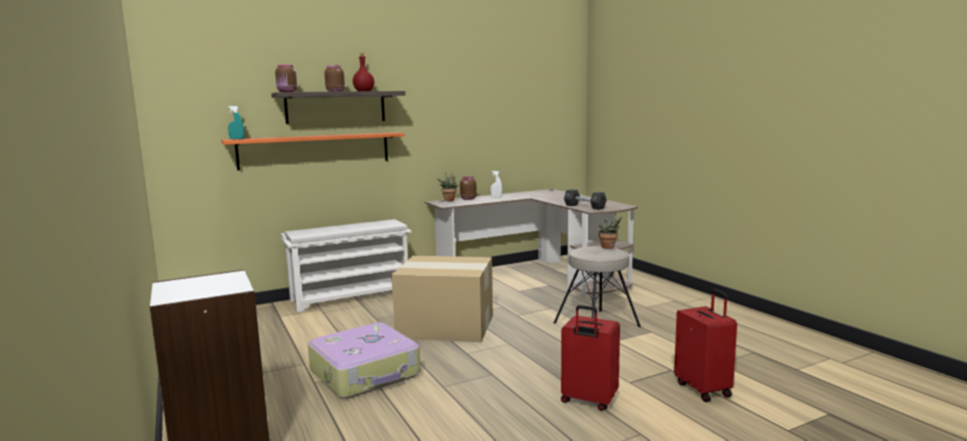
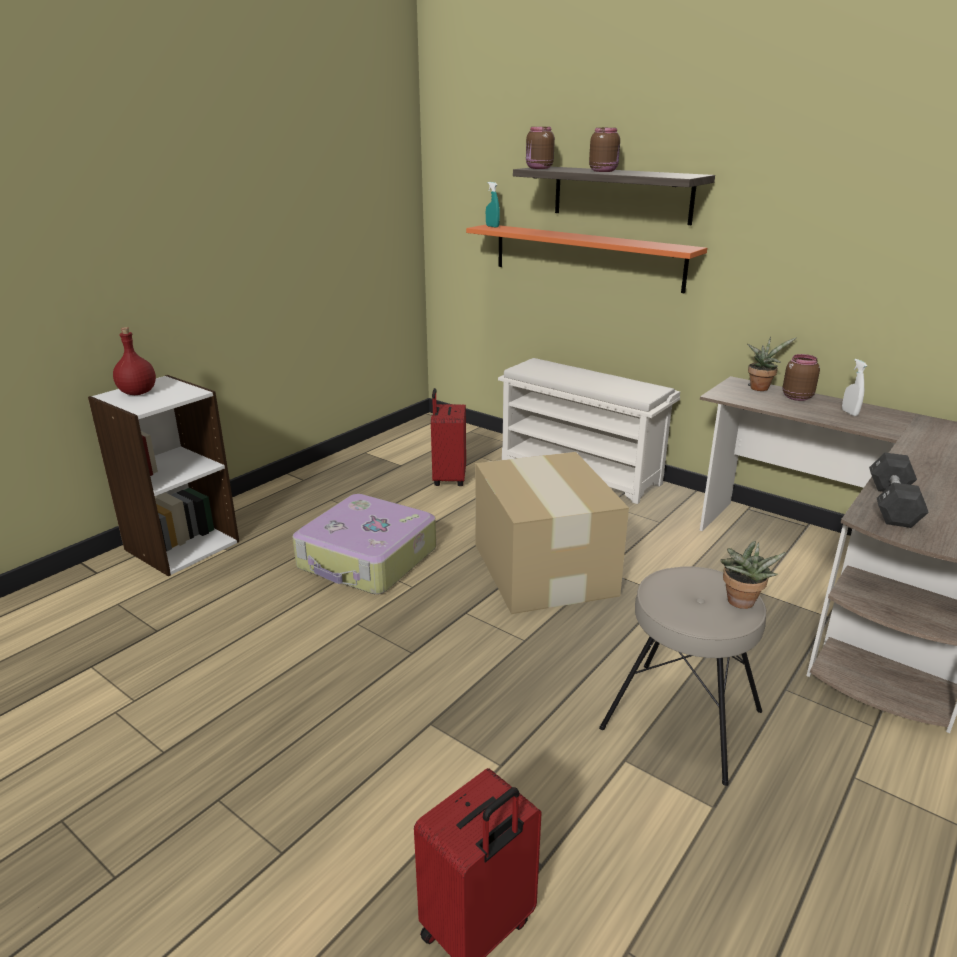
camera: 65 degrees right, 15 degrees up
(364, 91) = (654, 172): red bottle -> red bottle (138, 393)
(588, 401) = (368, 770): red suitcase -> red suitcase (448, 479)

